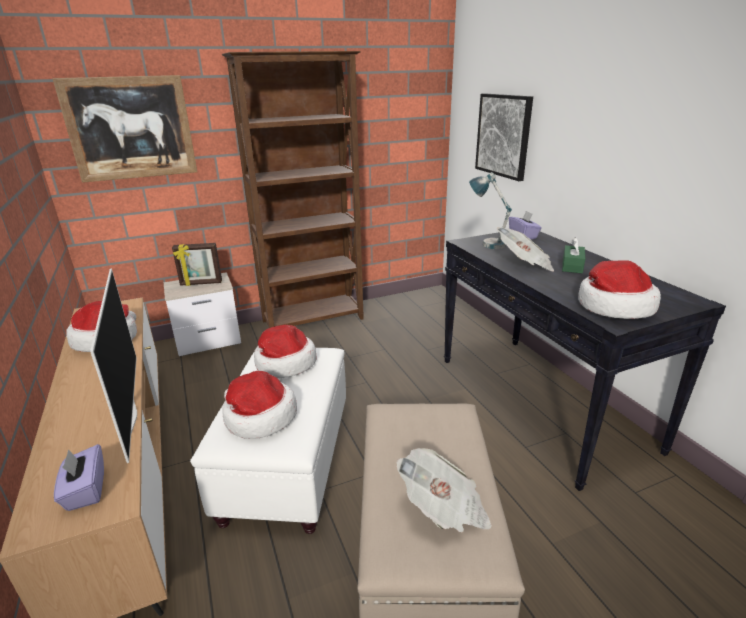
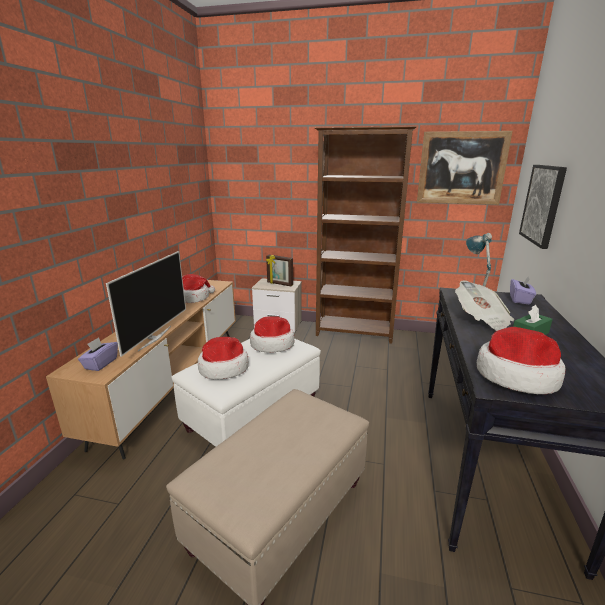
camera: 35 degrees right, 5 degrees down
(130, 128) = (259, 176): picture -> picture (461, 168)
(444, 509) = (258, 472): newspaper -> none

